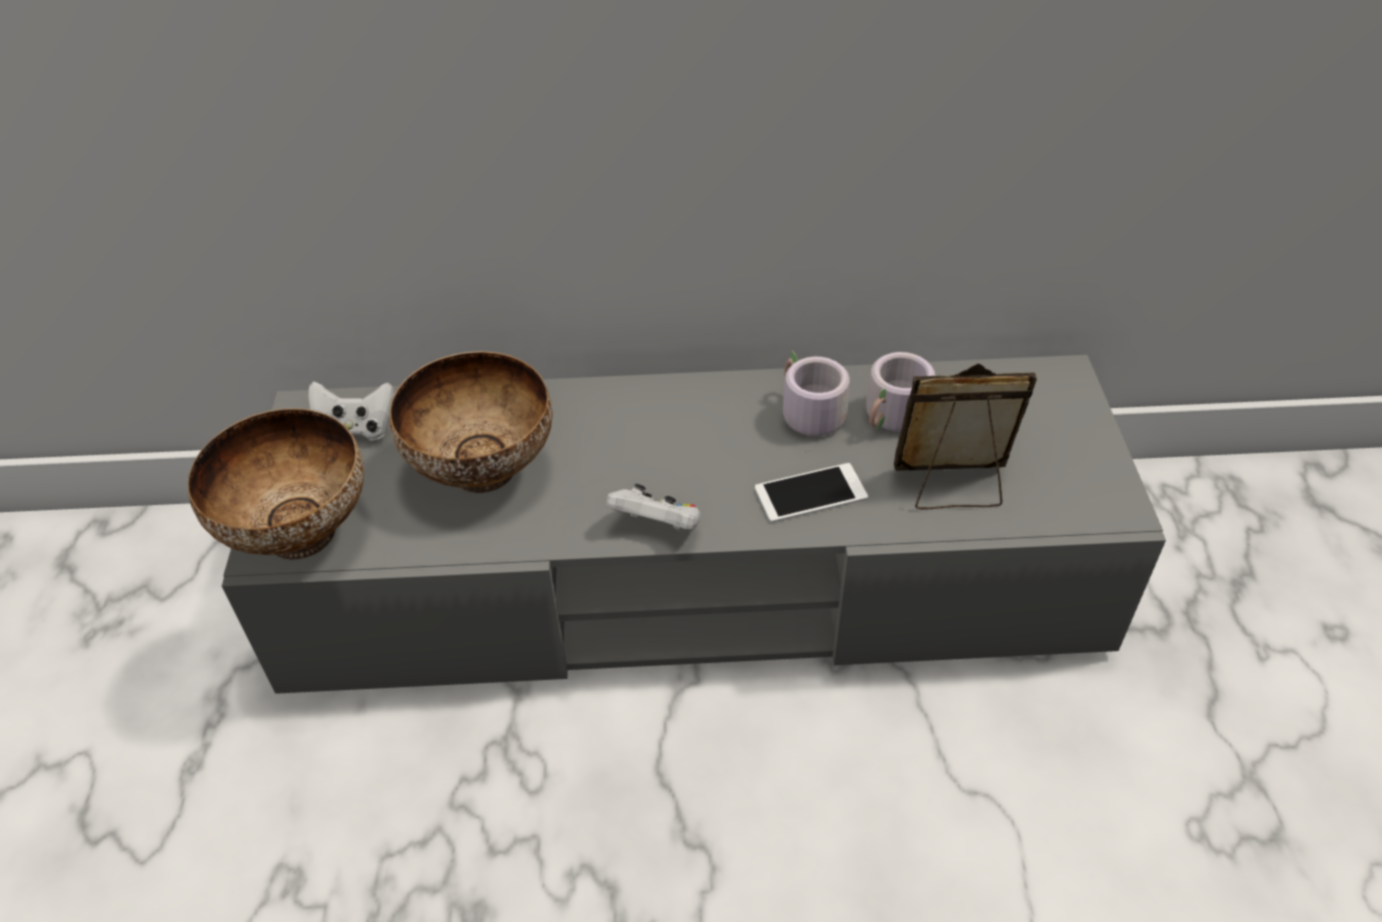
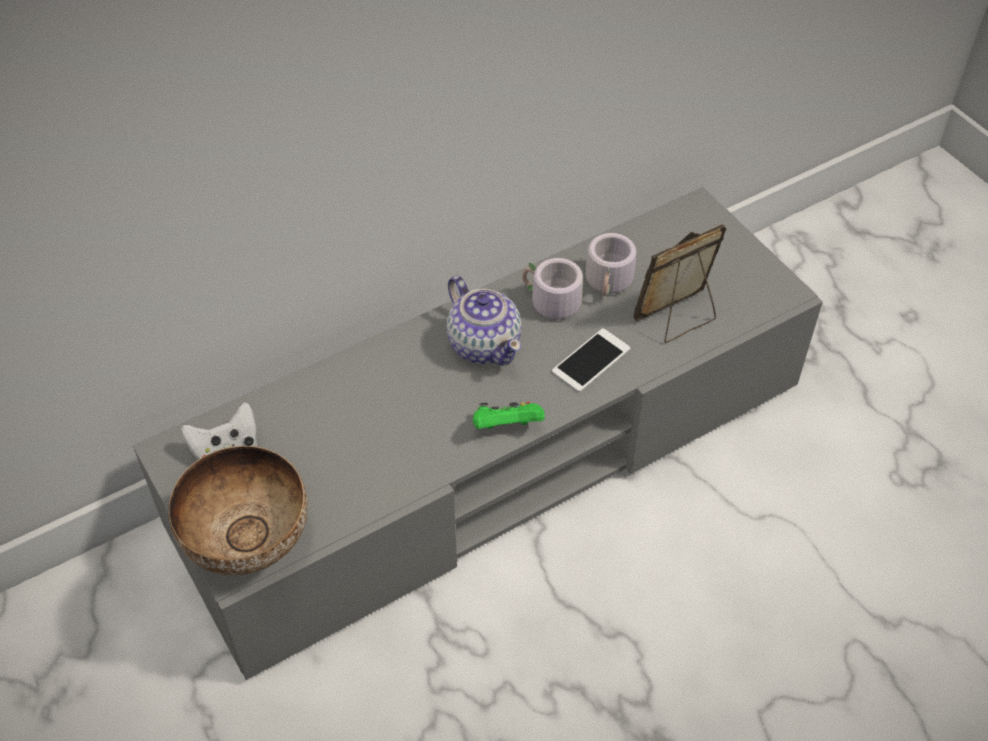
camera: 30 degrees left, 5 degrees up
(481, 471) = (350, 440): bowl -> none
(658, 527) = (506, 427): white game controller -> green game controller
(700, 429) = (484, 344): none -> teapot

